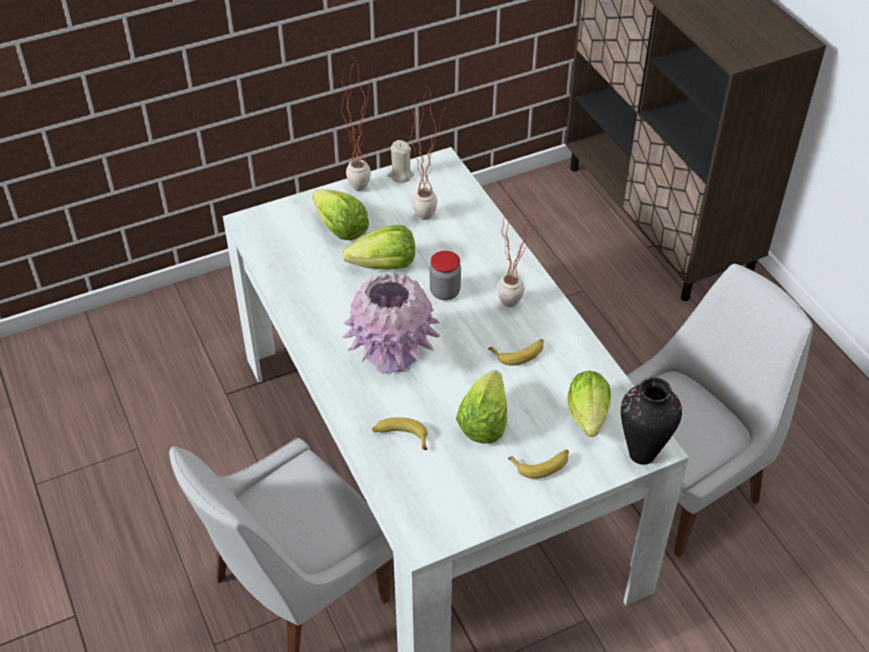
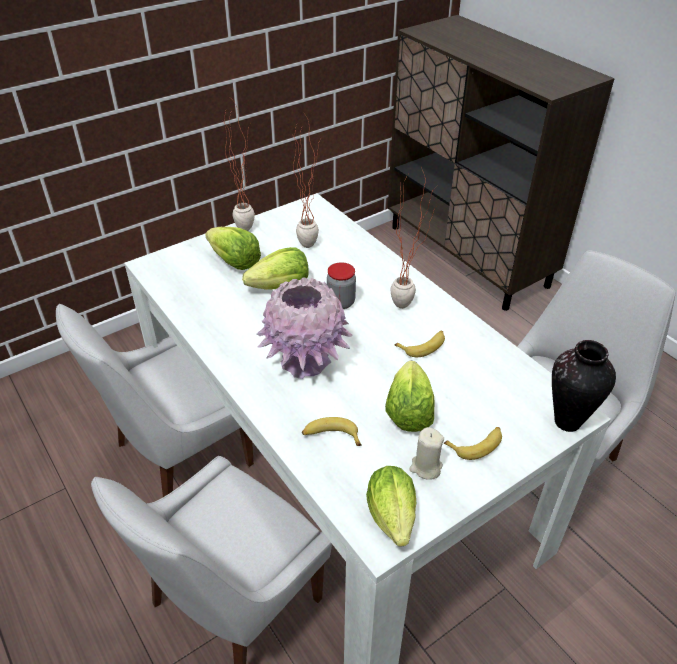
camera: 10 degrees left, 5 degrees down
(262, 430) = (179, 457): none -> white chair
(400, 175) = (279, 217): beige candle -> beige candle (425, 467)
(588, 419) = (505, 396): lettuce -> lettuce (393, 521)

